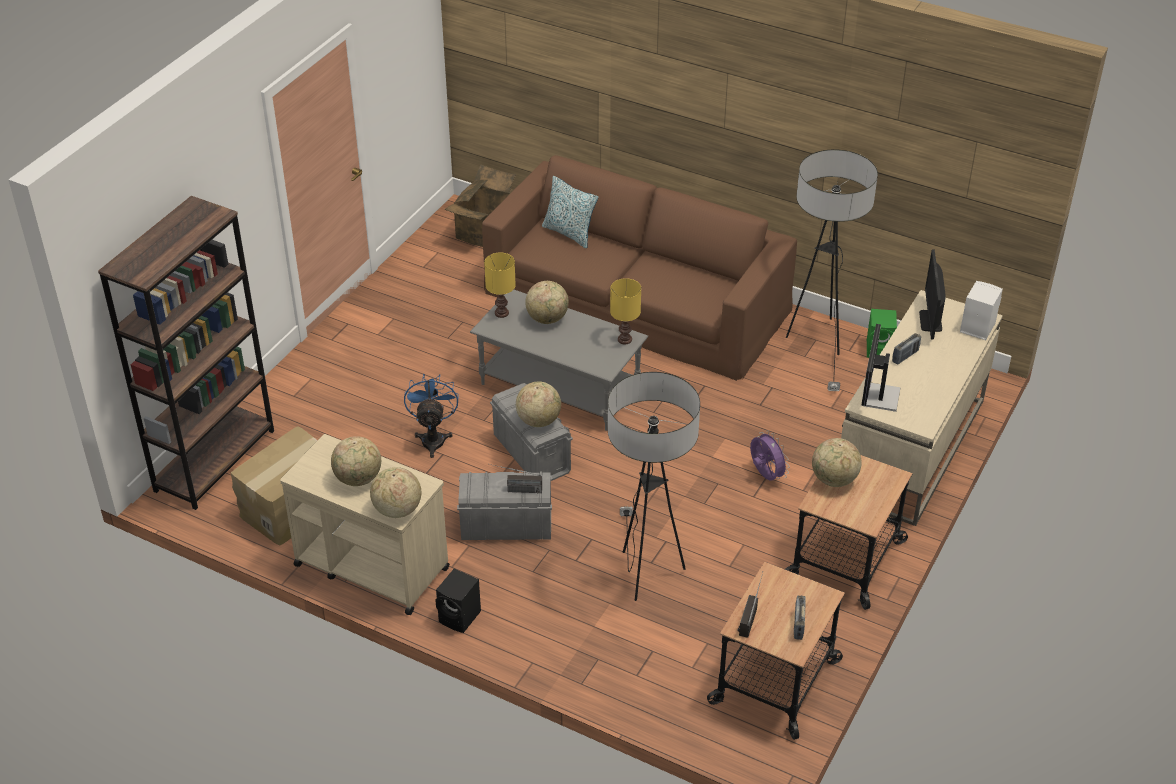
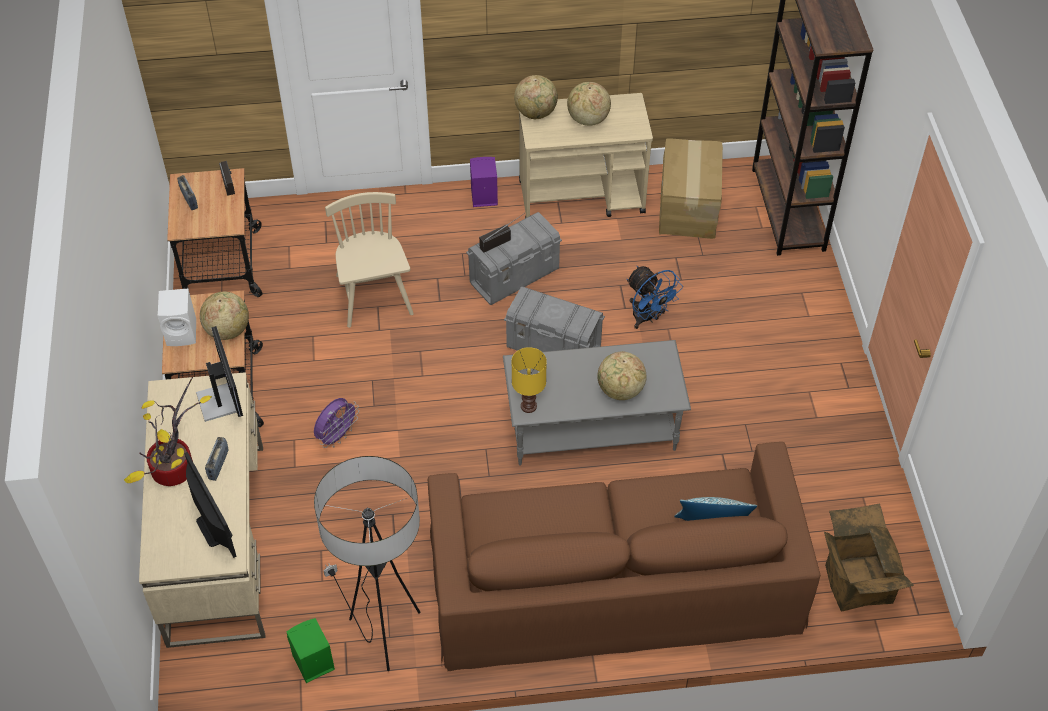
camera: 145 degrees right, 10 degrees up
(460, 617) = (483, 196): black speaker -> purple speaker
(502, 313) = (666, 373): yellow table lamp -> none
(538, 420) = (541, 308): globe -> none
(646, 574) = (374, 295): floor lamp -> beige chair
(765, 475) = (337, 436): purple fan -> purple fan turned 75 degrees counterclockwise
(943, 366) = (174, 473): none -> potted plant
(976, 327) = (161, 546): white speaker -> white speaker (183, 332)

